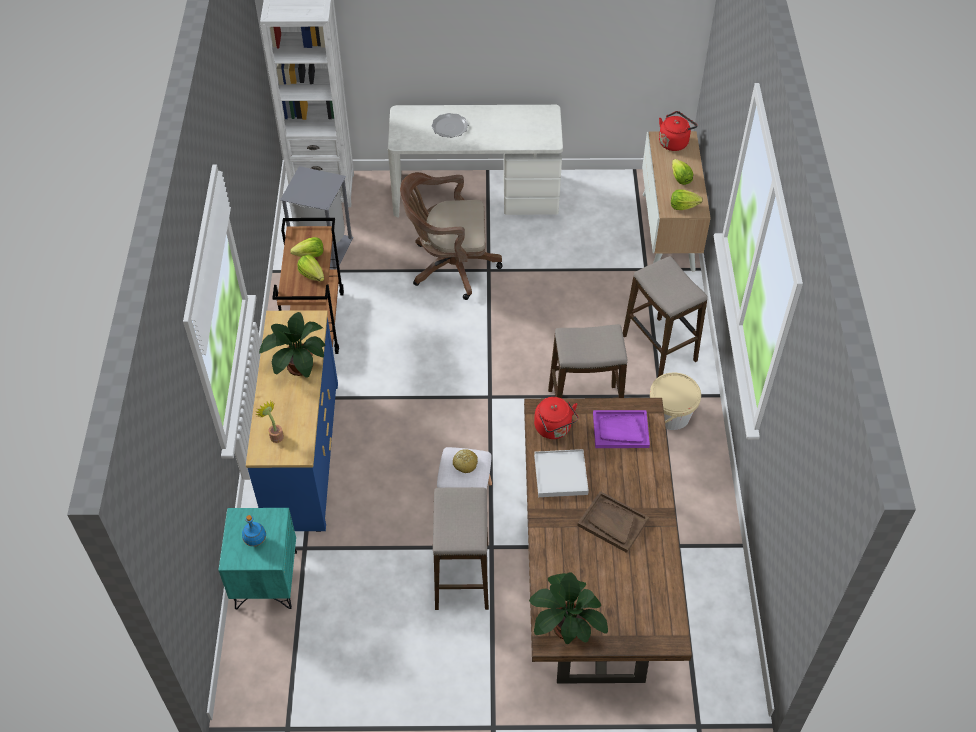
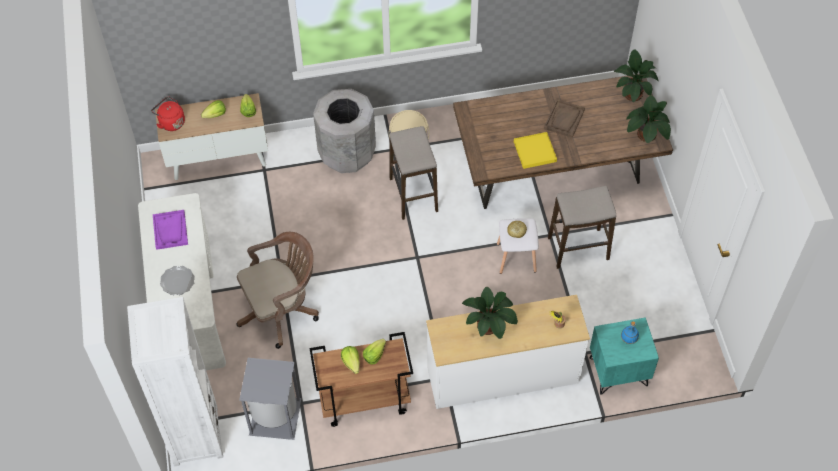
camera: 100 degrees left, 5 degrees up
(302, 454) = (503, 376): blue dresser -> white dresser
(449, 266) = (282, 310): brown office chair -> brown office chair turned 105 degrees counterclockwise
(554, 429) = (497, 160): red kettle -> none
(560, 475) = (534, 152): white tray -> yellow tray
(620, 430) = (488, 122): purple tray -> purple tray (170, 230)
(652, 628) = (633, 92): none -> potted plant
(659, 348) = (347, 154): stool -> grey trash can

